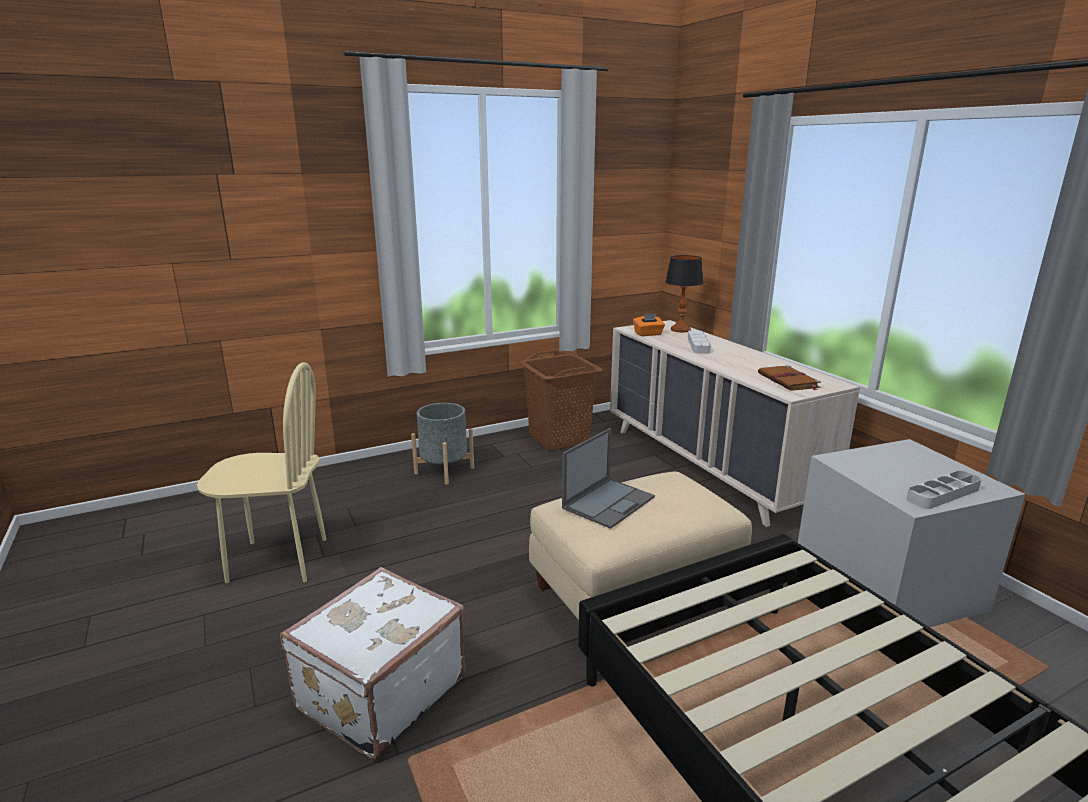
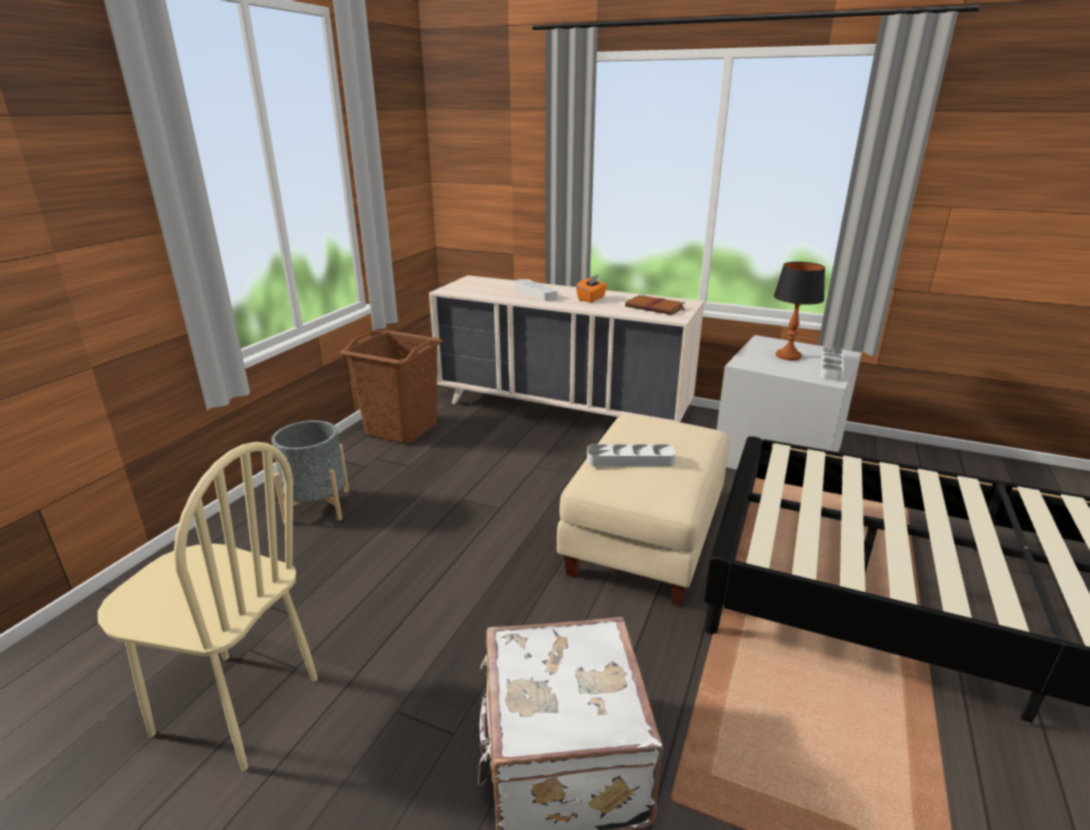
camera: 40 degrees left, 5 degrees up
(278, 560) = (236, 707): beige chair -> beige chair turned 60 degrees clockwise
(609, 502) = (630, 460): laptop -> grey tray
(648, 334) = (474, 292): orange tissue box -> orange tissue box (591, 299)
(680, 330) = (494, 282): table lamp -> table lamp (788, 356)

